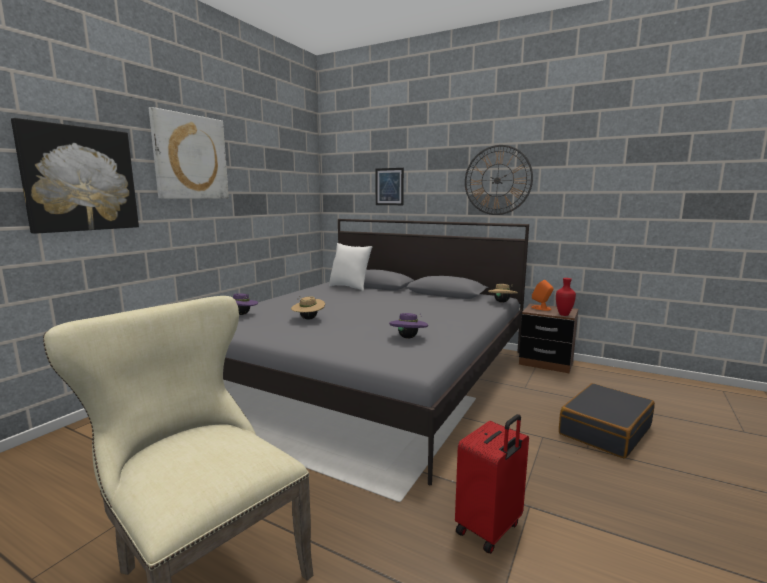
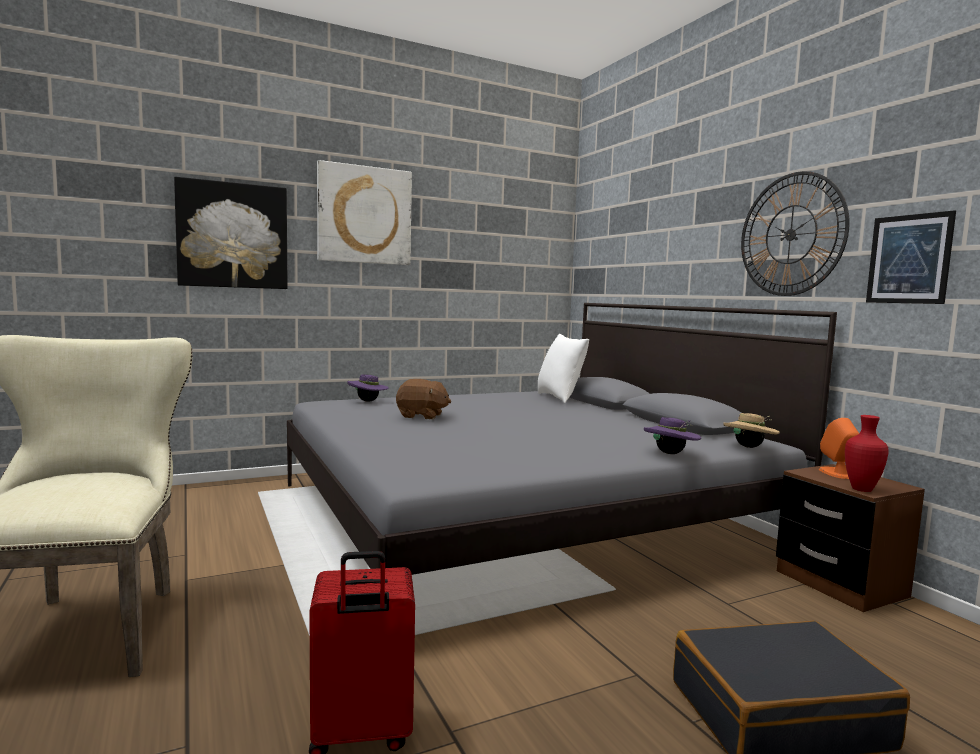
camera: 35 degrees right, 5 degrees down
(308, 319) = (422, 416): beige hat -> brown plush toy
(389, 186) = (645, 254): picture -> picture (908, 259)
(408, 338) = (484, 454): purple hat -> purple hat (670, 453)

